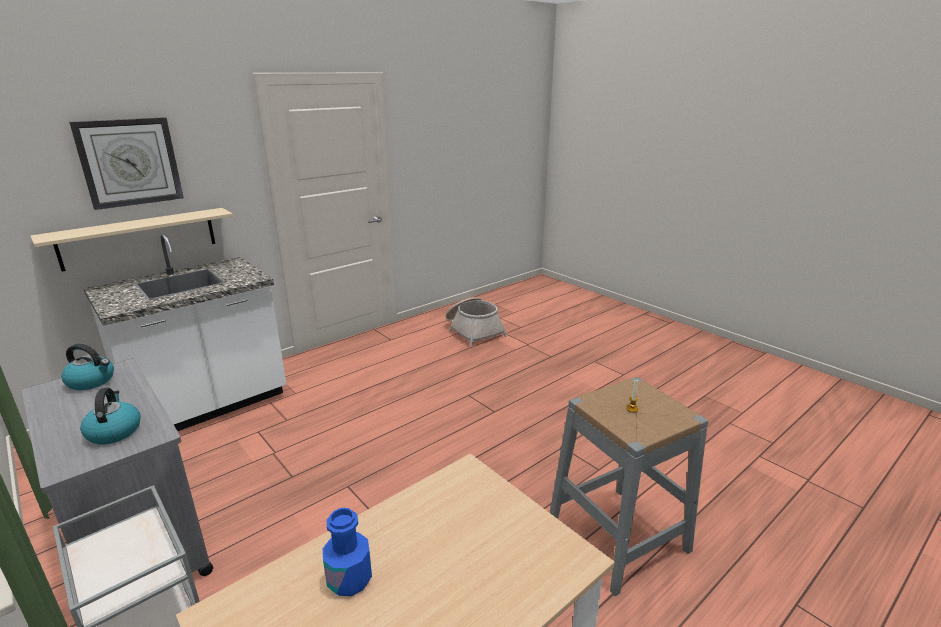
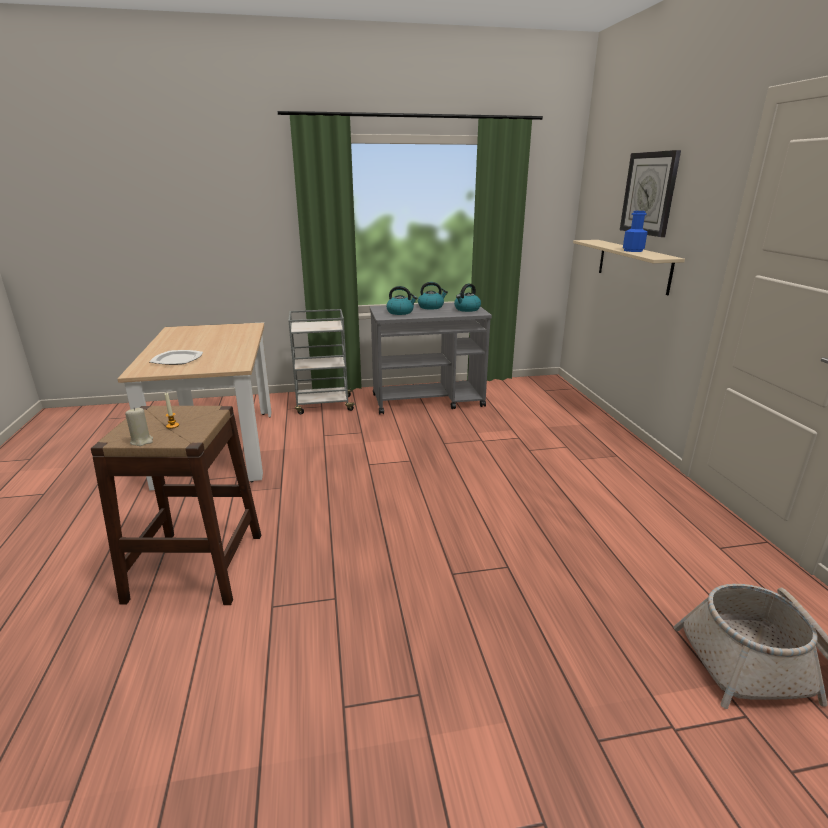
camera: 120 degrees right, 0 degrees up
(66, 415) = (431, 307): none -> kettle
(208, 406) = (575, 423): white counter -> none
(349, 579) = (225, 339): blue bottle -> blue bottle (633, 250)
(495, 558) = (177, 359): none -> plate
(618, 537) = (196, 566): grey stool -> brown stool
(667, 402) = (142, 441): none -> beige candle

